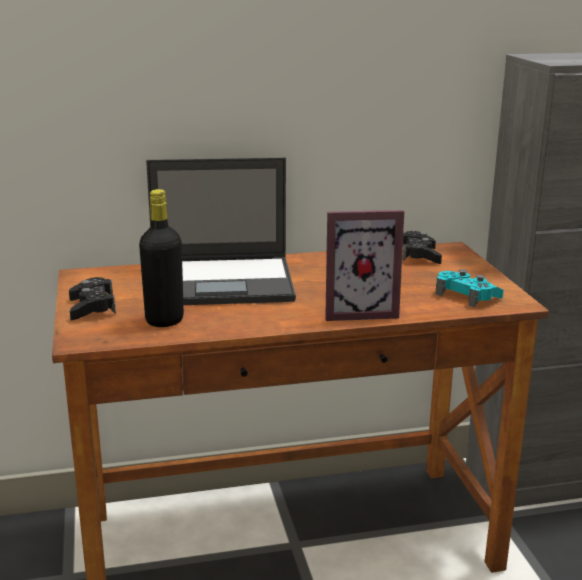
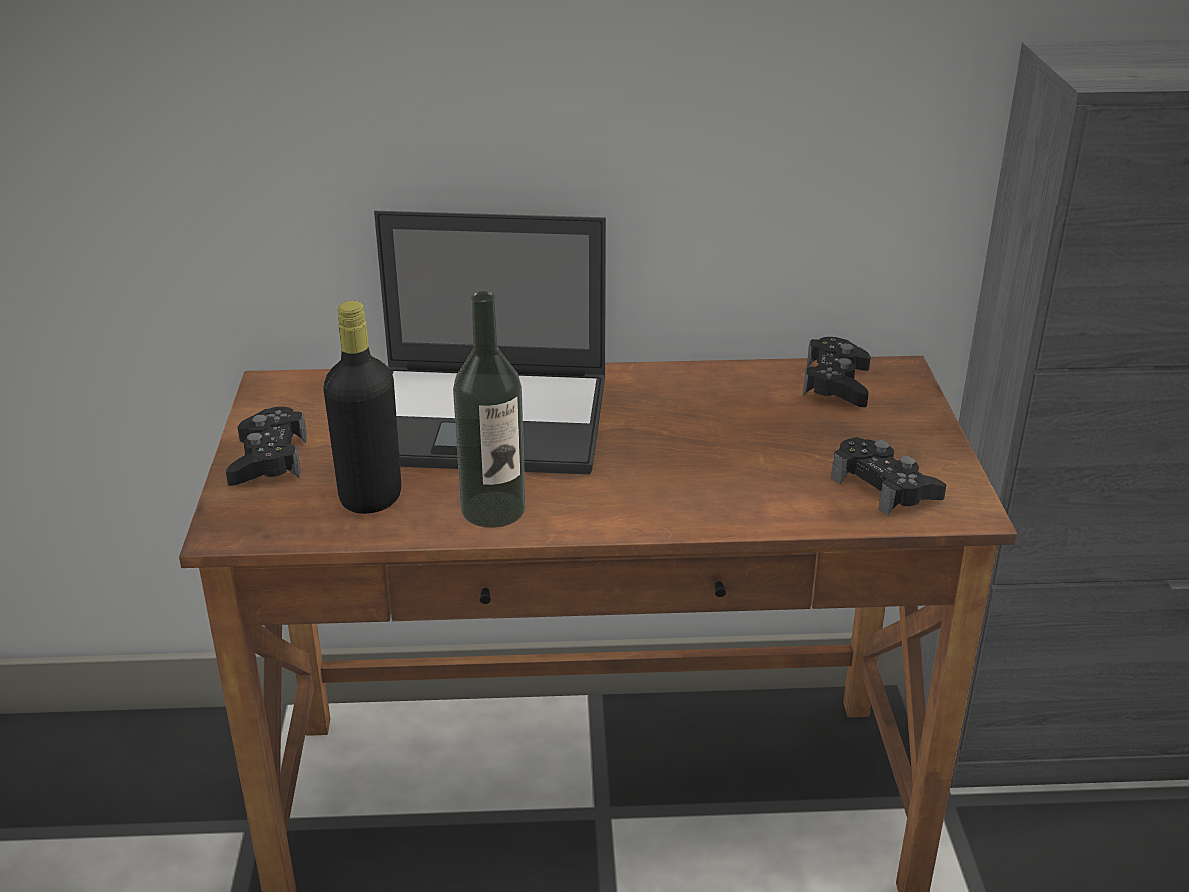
camera: 10 degrees right, 10 degrees up
(242, 320) = (493, 509): none -> bottle
(359, 311) = (689, 506): picture frame -> none
(467, 296) = (884, 487): turquoise game controller -> black game controller

